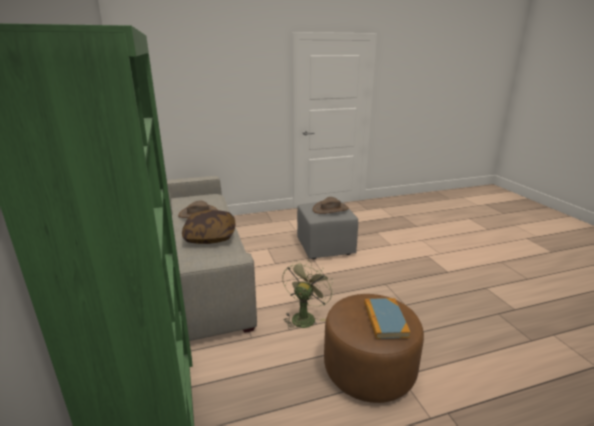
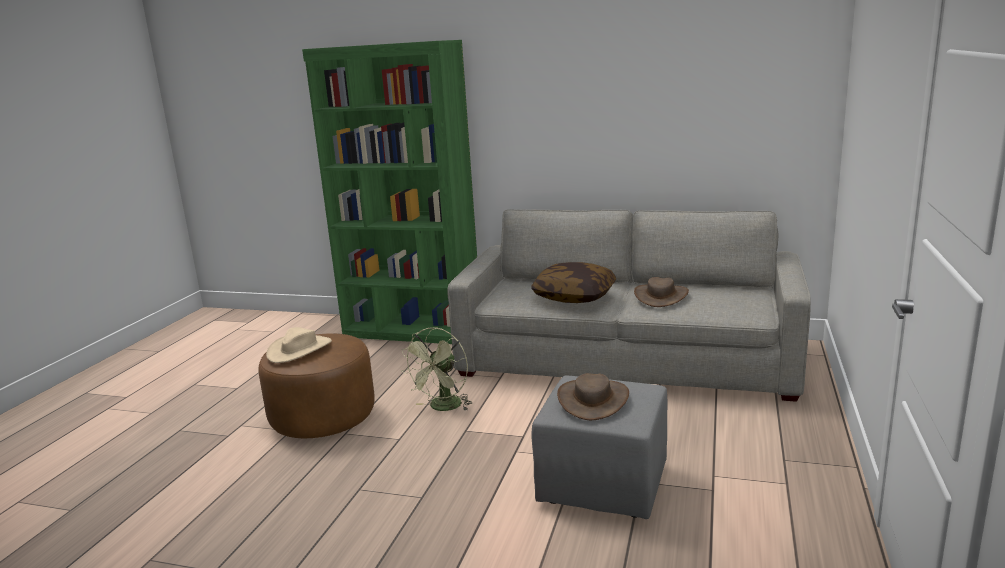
camera: 125 degrees right, 5 degrees down
(304, 316) = (443, 408): green fan -> green fan turned 60 degrees clockwise
(385, 320) = (299, 349): book -> beige hat

